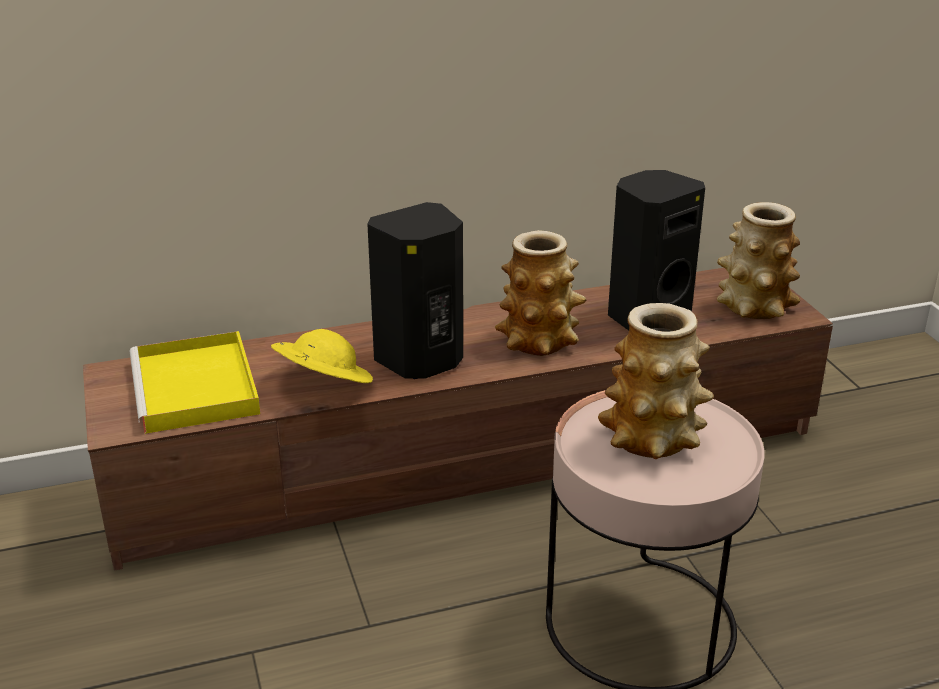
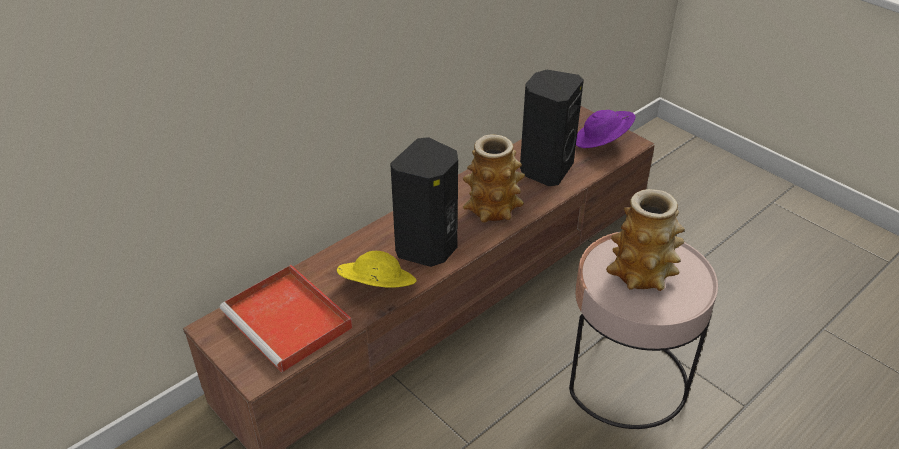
camera: 25 degrees left, 10 degrees up
(197, 389) = (289, 321): yellow tray -> red tray
(753, 306) = (602, 143): vase -> purple hat

